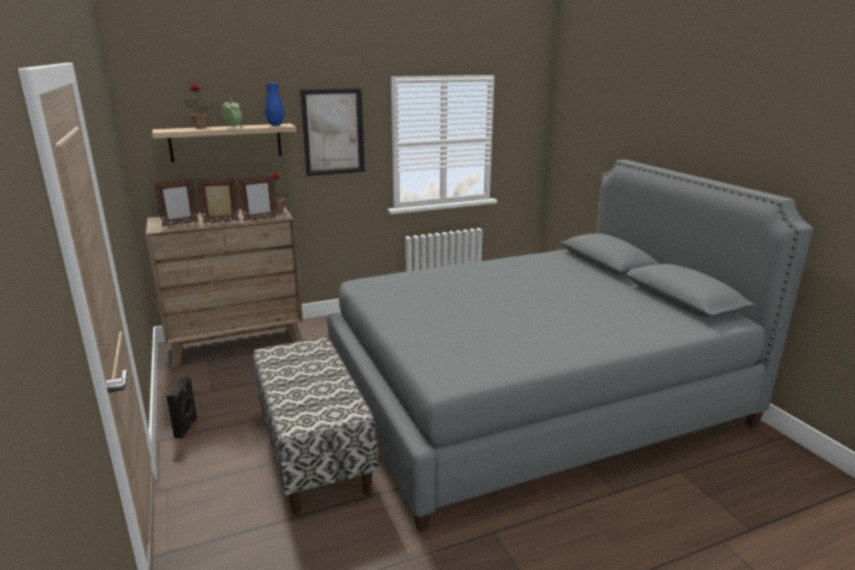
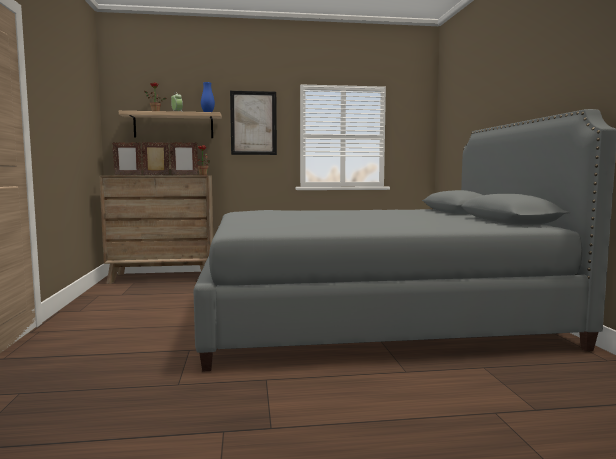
camera: 15 degrees right, 15 degrees down
(187, 428) = (85, 308): black speaker -> none
(314, 450) = (163, 325): bench -> none

